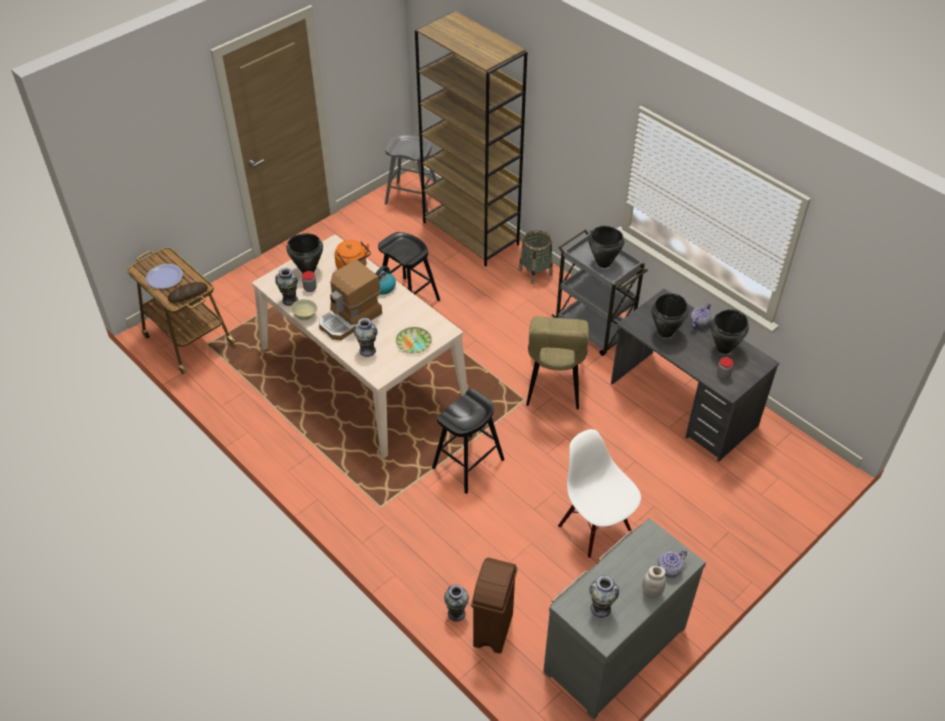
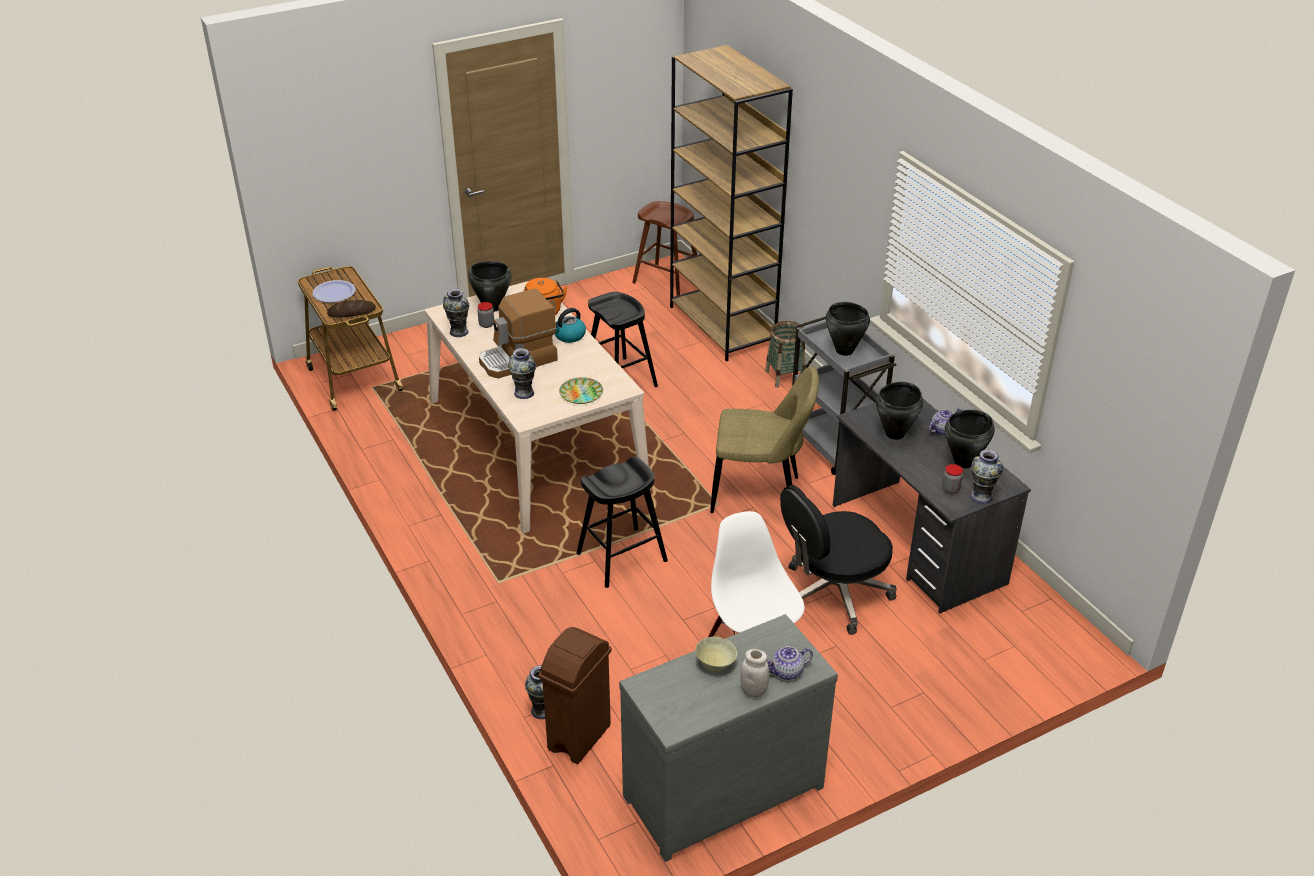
camera: 15 degrees right, 10 degrees down
(305, 316) = (469, 350): beige bowl -> beige bowl (716, 665)
(412, 197) = (667, 281): grey stool -> brown stool
(554, 386) = (760, 496): beige chair -> beige chair turned 105 degrees counterclockwise
(600, 608) = (681, 695): vase -> vase (981, 496)
(636, 462) = (832, 594): none -> black office chair

